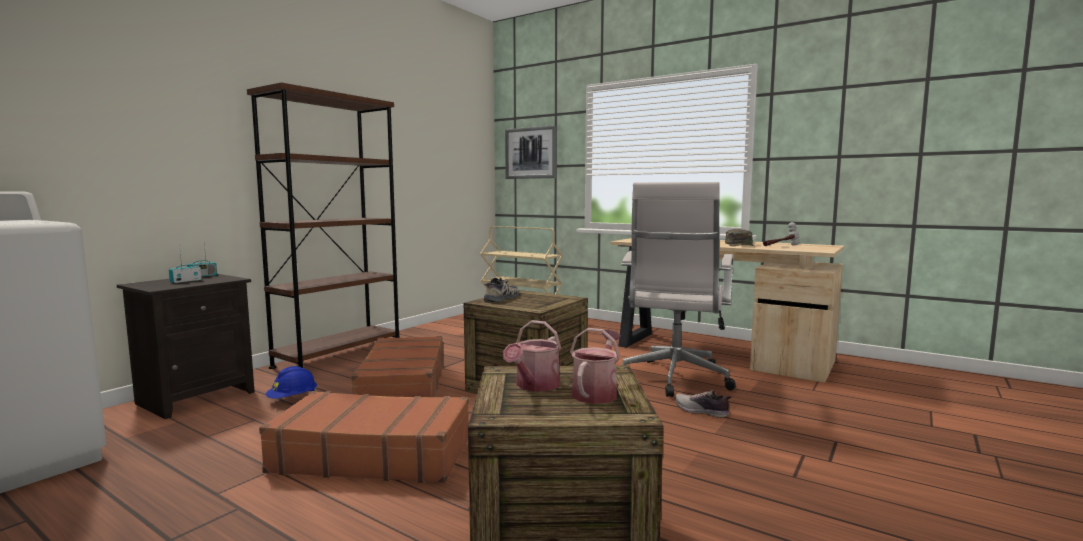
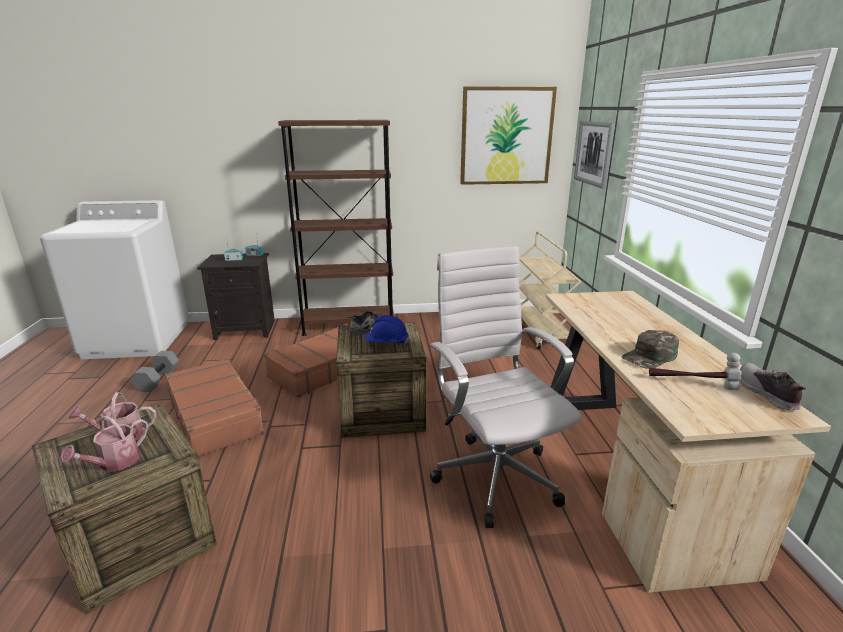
camera: 50 degrees right, 15 degrees up
(177, 474) = (157, 379): none -> grey dumbbell
(293, 399) = (269, 351): blue hard hat -> blue hard hat (386, 344)
(451, 138) = (506, 136): none -> picture
(596, 392) = (115, 463): watering can -> watering can turned 135 degrees clockwise
(674, 380) = (494, 474): white office chair -> white office chair turned 90 degrees clockwise
(701, 411) = (428, 521): shoe -> shoe (766, 393)

